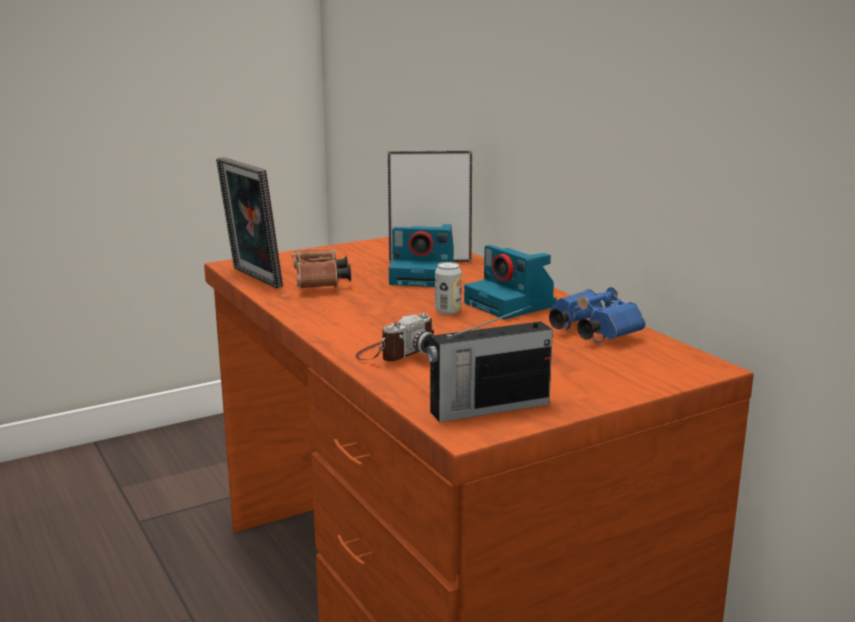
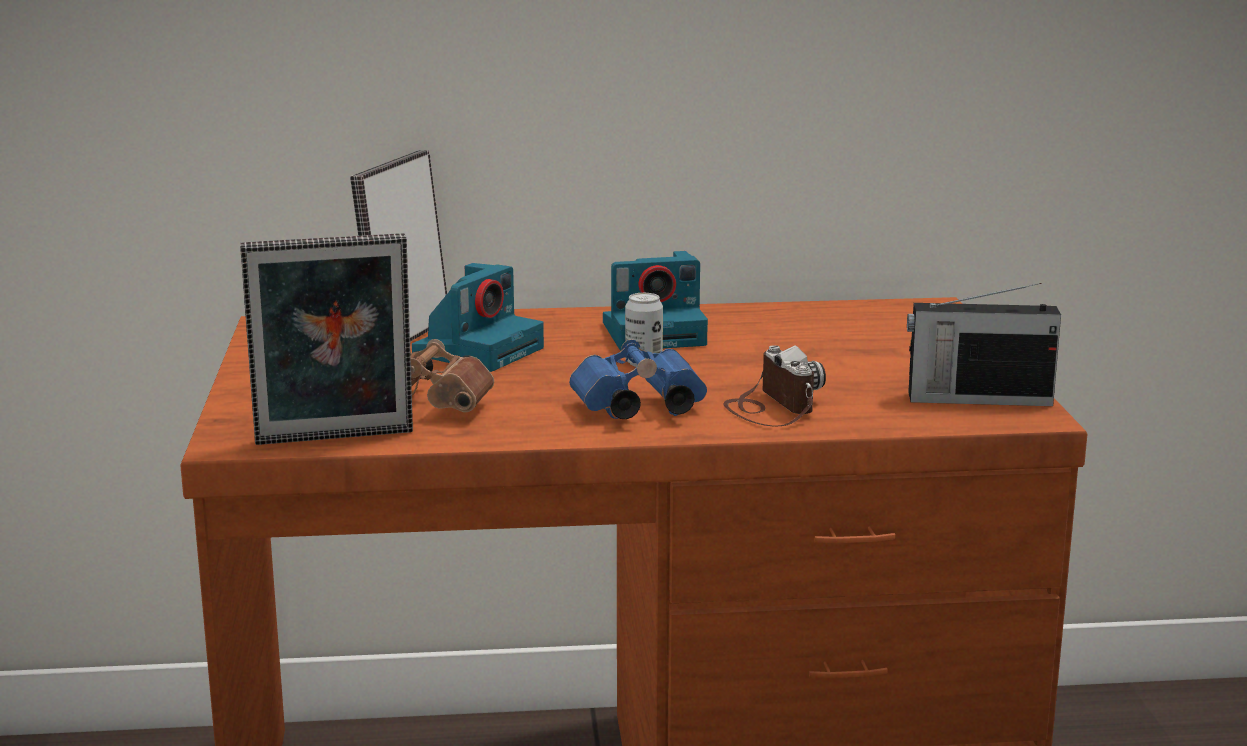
camera: 65 degrees left, 0 degrees up
(487, 408) = (976, 399): radio -> radio turned 90 degrees clockwise
(590, 332) = (790, 322): blue binoculars -> blue binoculars (636, 410)

